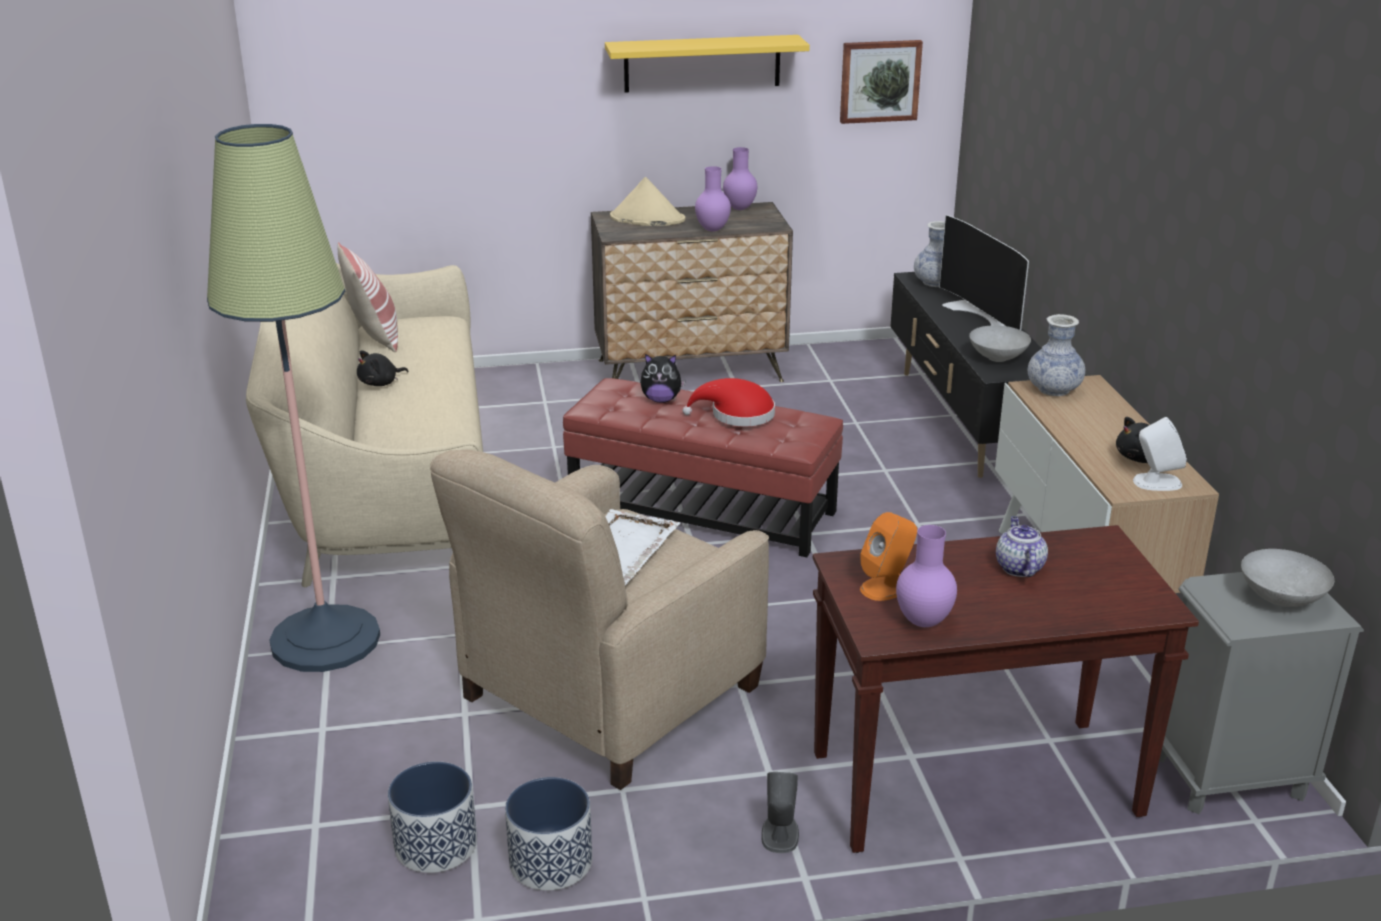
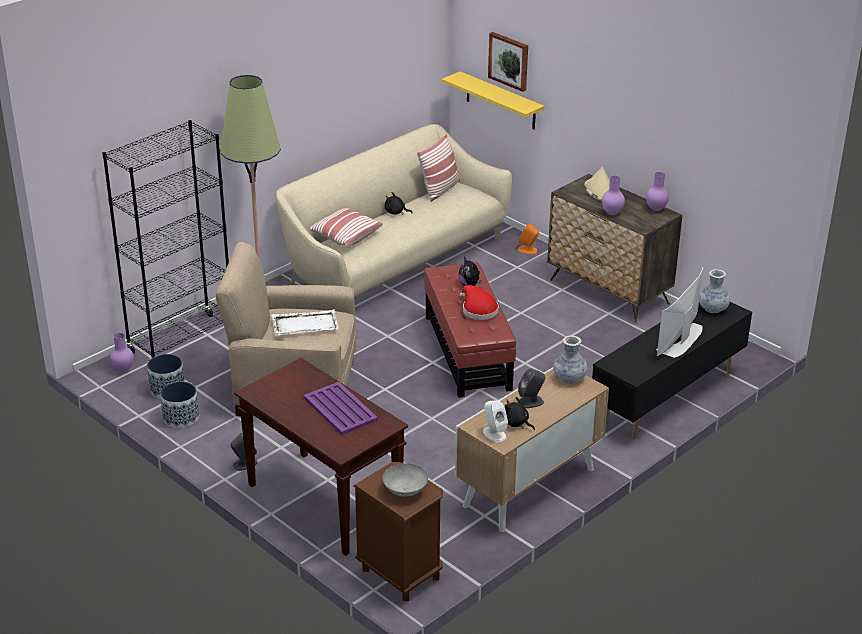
camera: 55 degrees right, 5 degrees up
(300, 767) = (182, 341): none -> black bookcase
(377, 441) = (344, 236): none -> pillow
(702, 63) = (654, 114): yellow shelf -> yellow shelf (500, 101)
(879, 81) = (751, 168): picture -> picture (509, 61)
(887, 587) = (291, 382): orange speaker -> orange speaker (528, 250)
(922, 622) = (272, 398): purple vase -> purple vase (123, 369)
(996, 358) = (630, 358): grey bowl -> none
(1018, 567) = (340, 408): teapot -> purple tray
(1092, 432) = (531, 402): none -> grey speaker
(1228, 777) = (399, 574): grey nightstand -> brown nightstand

